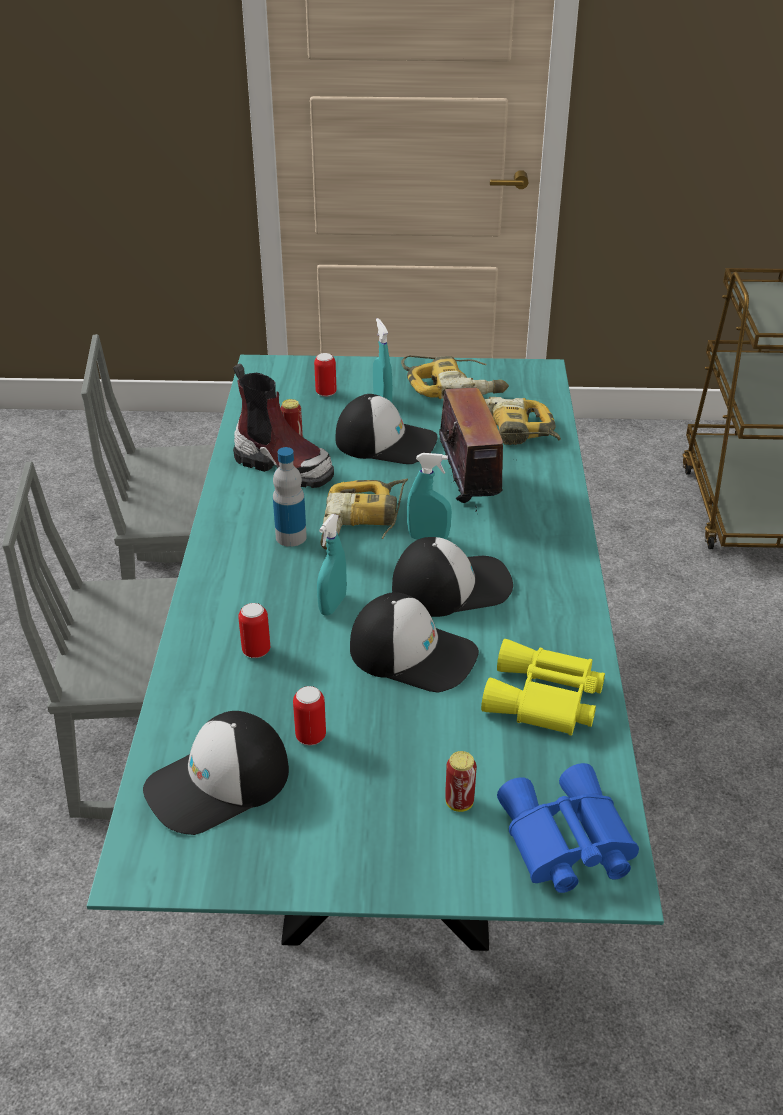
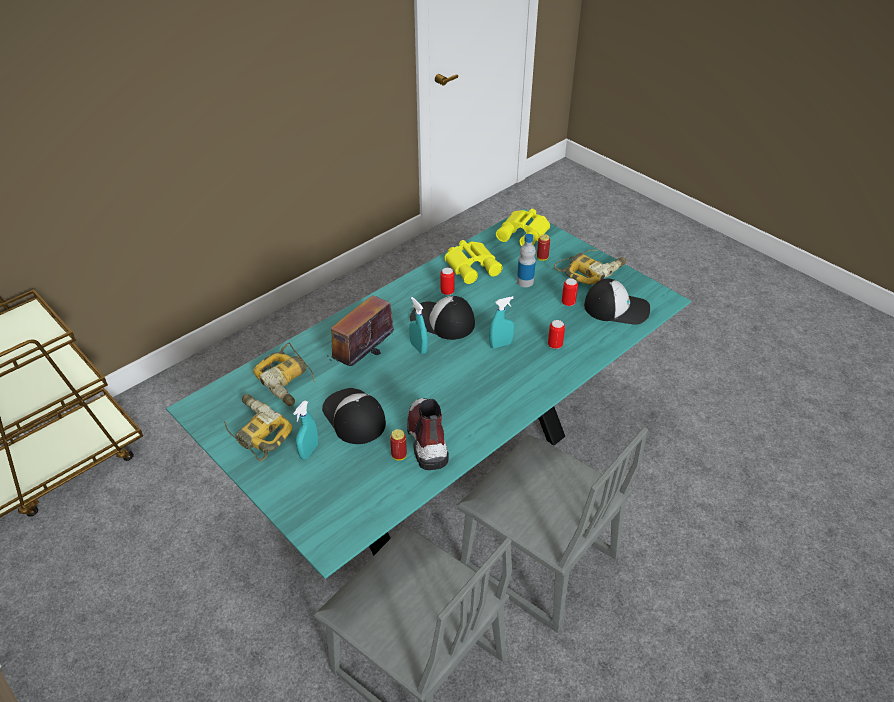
camera: 135 degrees left, 5 degrees up
(291, 537) = (478, 390): bottle -> bottle (525, 282)
(326, 393) = (328, 484): can -> can (447, 292)
(363, 524) = (436, 374): power drill -> power drill (590, 270)
(413, 653) = (494, 306): cap -> none
(564, 842) = (524, 233): blue binoculars -> yellow binoculars

